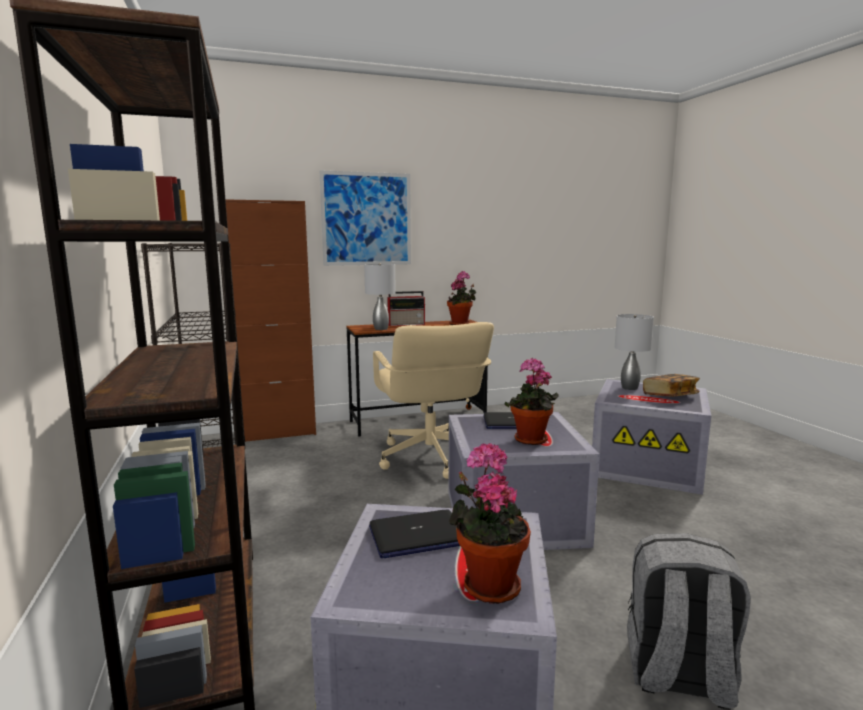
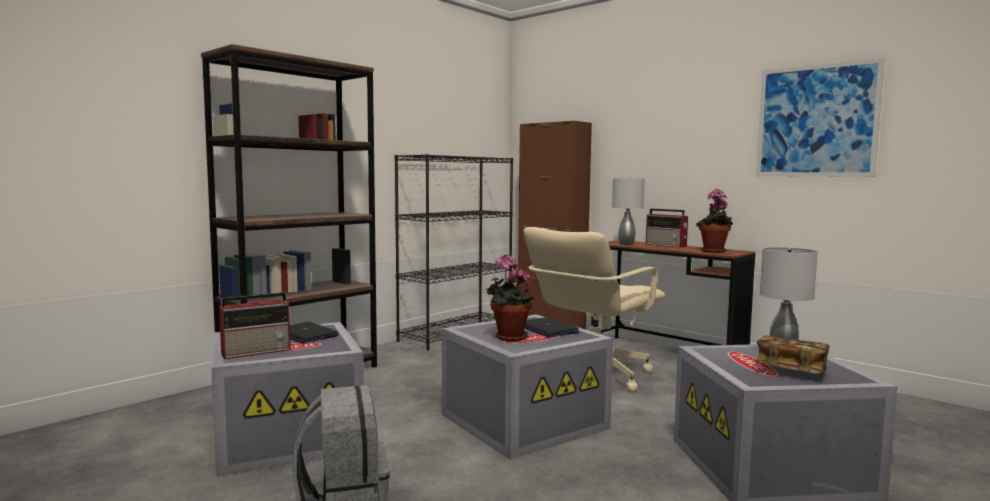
camera: 60 degrees right, 5 degrees down
(366, 219) = (647, 134): picture -> picture (816, 121)
(488, 584) = (257, 351): potted plant -> radio

